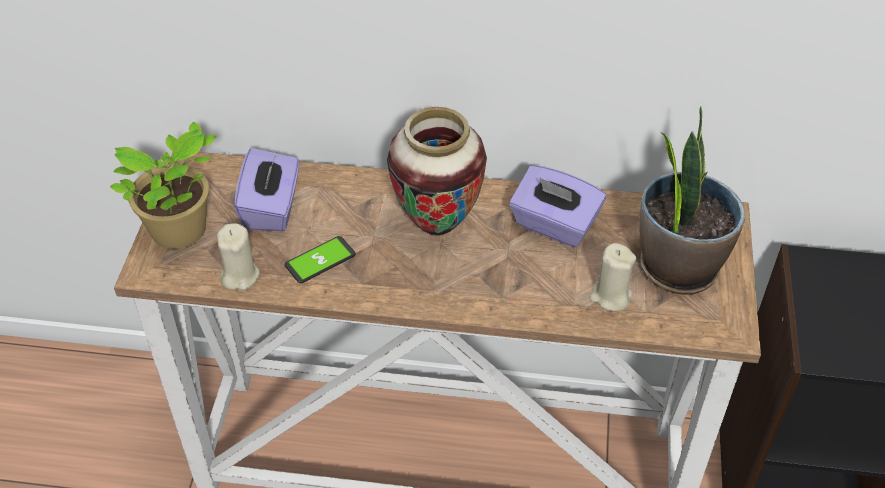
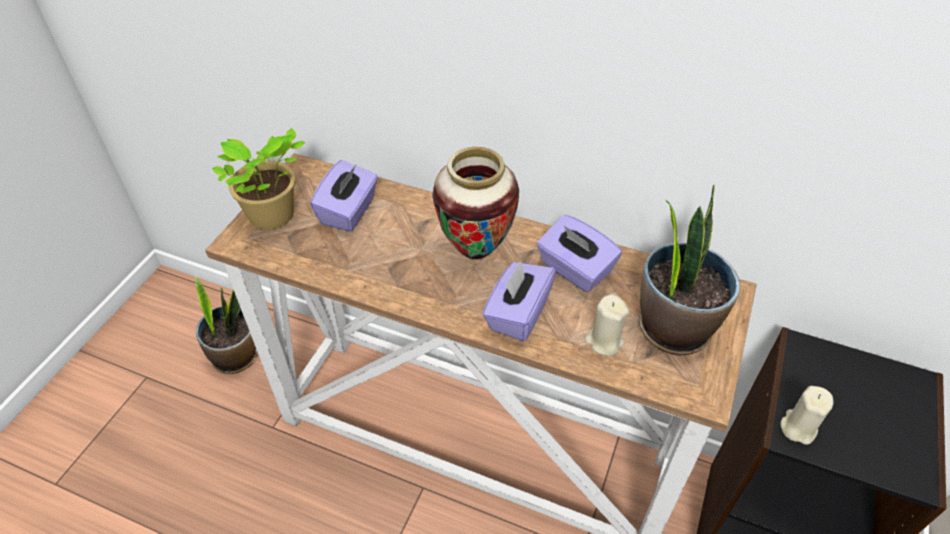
camera: 15 degrees right, 0 degrees up
(105, 425) = (236, 356): none -> potted plant
(239, 275) = (303, 260): beige candle -> beige candle (798, 427)
(320, 260) = (370, 260): phone -> none
(508, 286) = (517, 314): none -> purple tissue box

